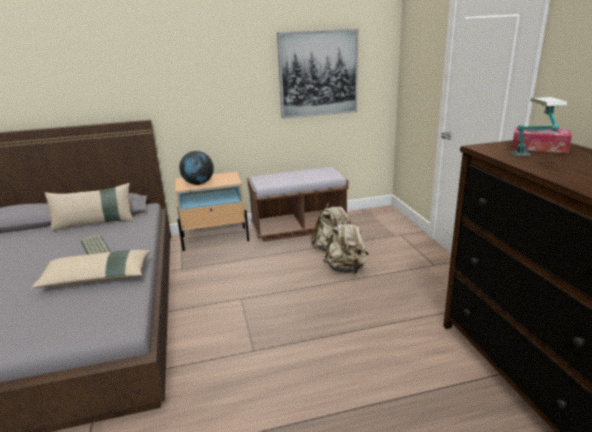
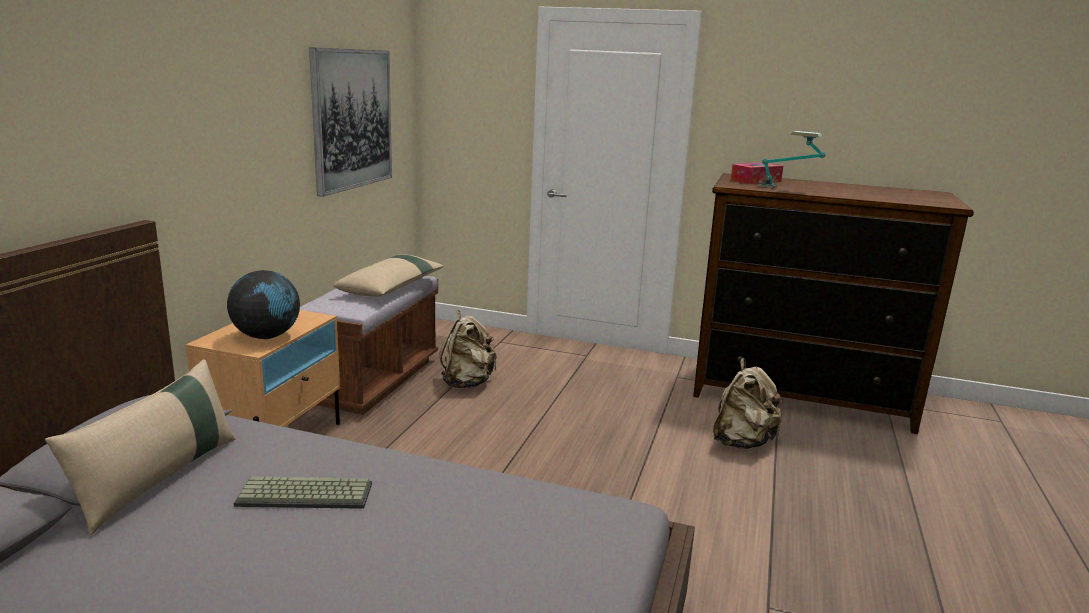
camera: 60 degrees left, 5 degrees down
(97, 277) = (436, 511): beige pillow -> beige pillow (392, 287)
(346, 269) = (527, 395): beige backpack -> beige backpack (742, 442)

